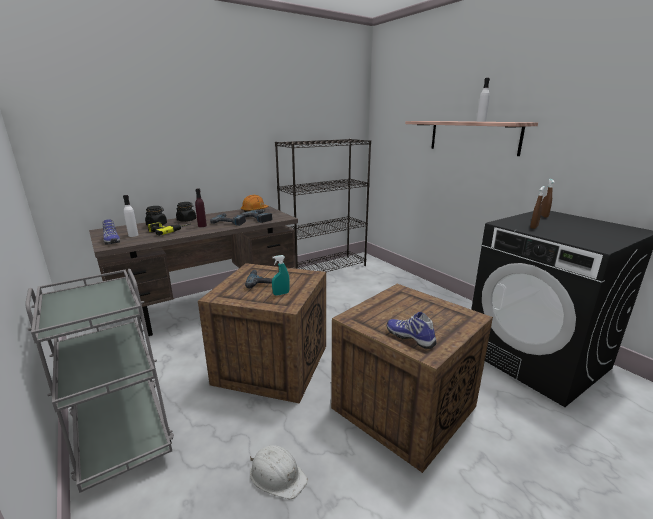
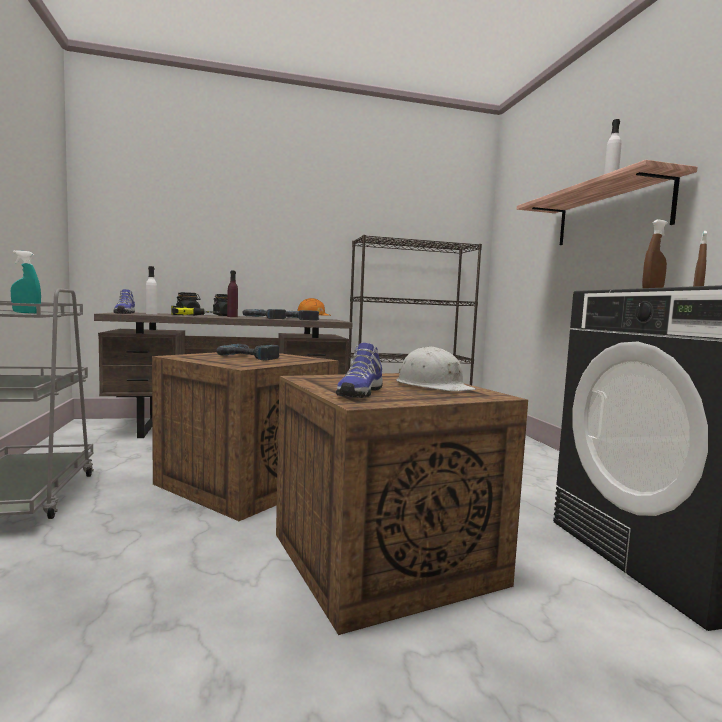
camera: 20 degrees right, 15 degrees down
(277, 475) = (130, 577): white hard hat -> white hard hat (433, 386)
(281, 294) = (251, 362): turquoise spray bottle -> turquoise spray bottle (26, 313)
(411, 337) = (359, 393): shoe -> shoe turned 135 degrees counterclockwise

